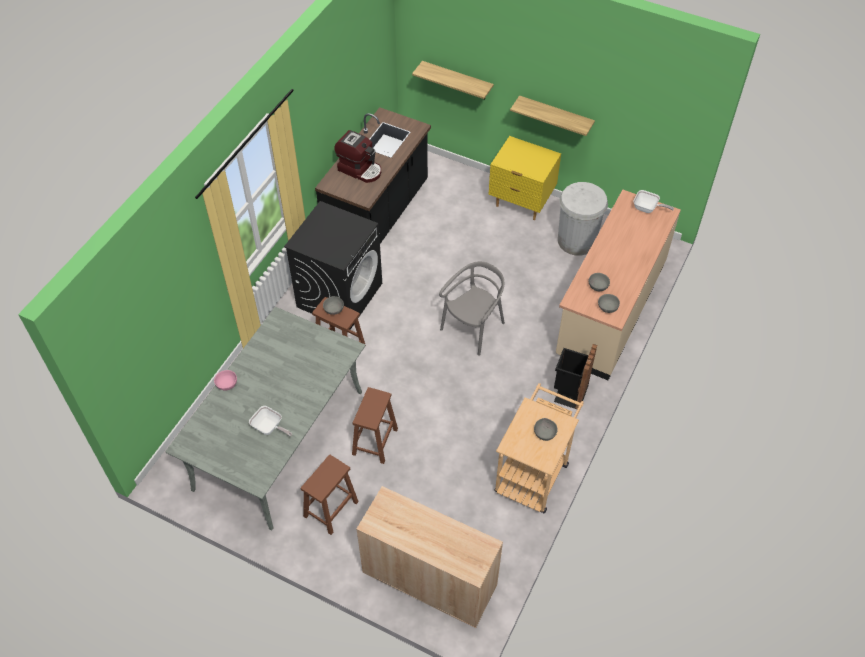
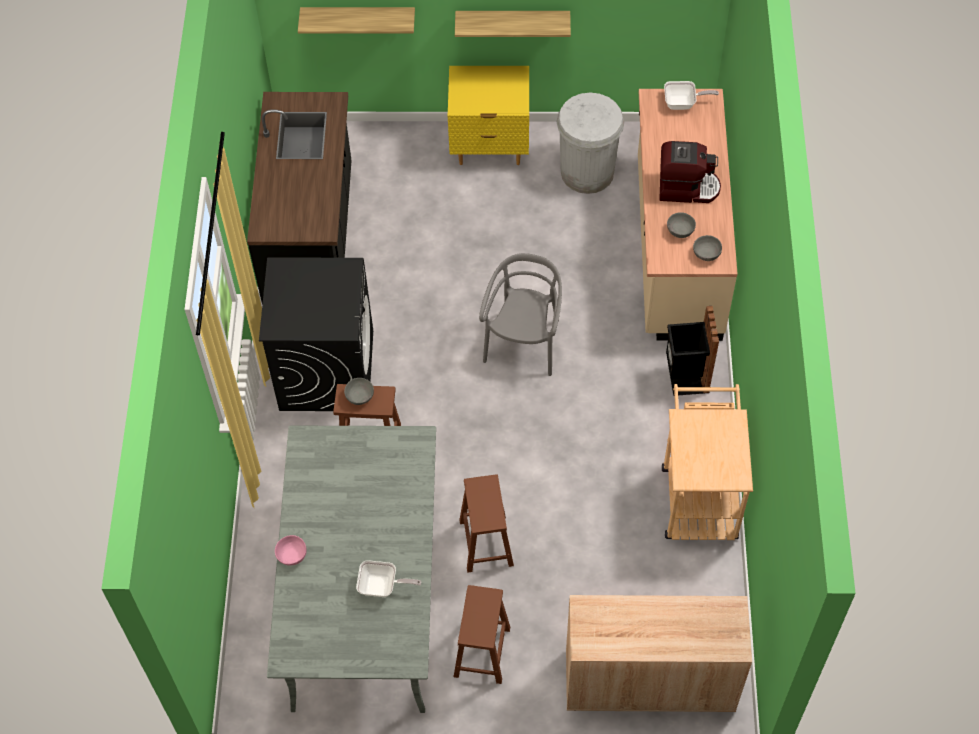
camera: 25 degrees left, 5 degrees up
(360, 169) = (292, 191): coffee machine -> coffee machine (687, 187)
(545, 433) = (717, 443): grey bowl -> none

